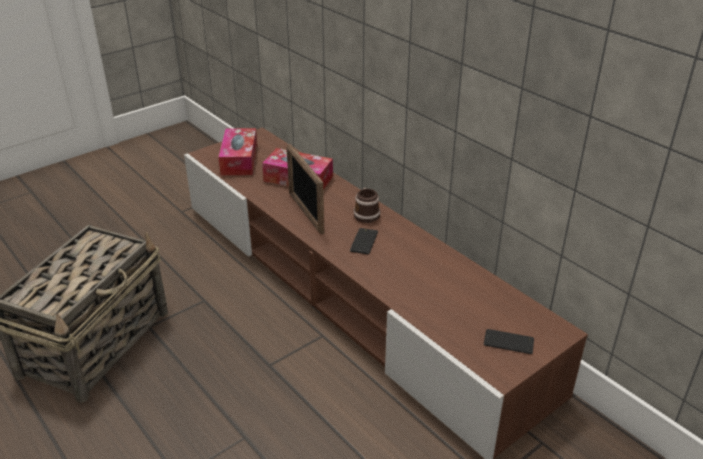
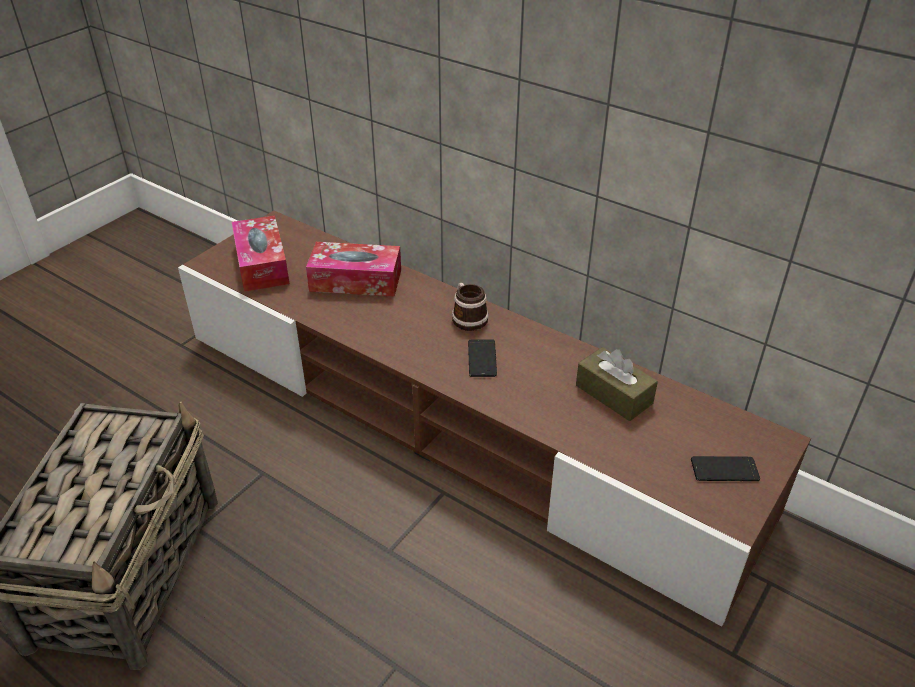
camera: 15 degrees left, 5 degrees up
(305, 213) = (386, 329): picture frame -> none
(449, 279) = (614, 394): none -> brown tissue box

